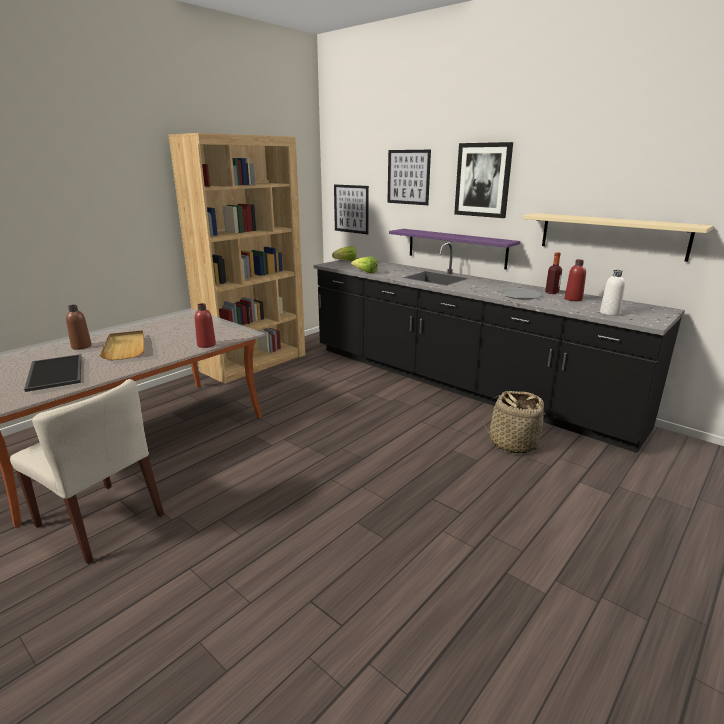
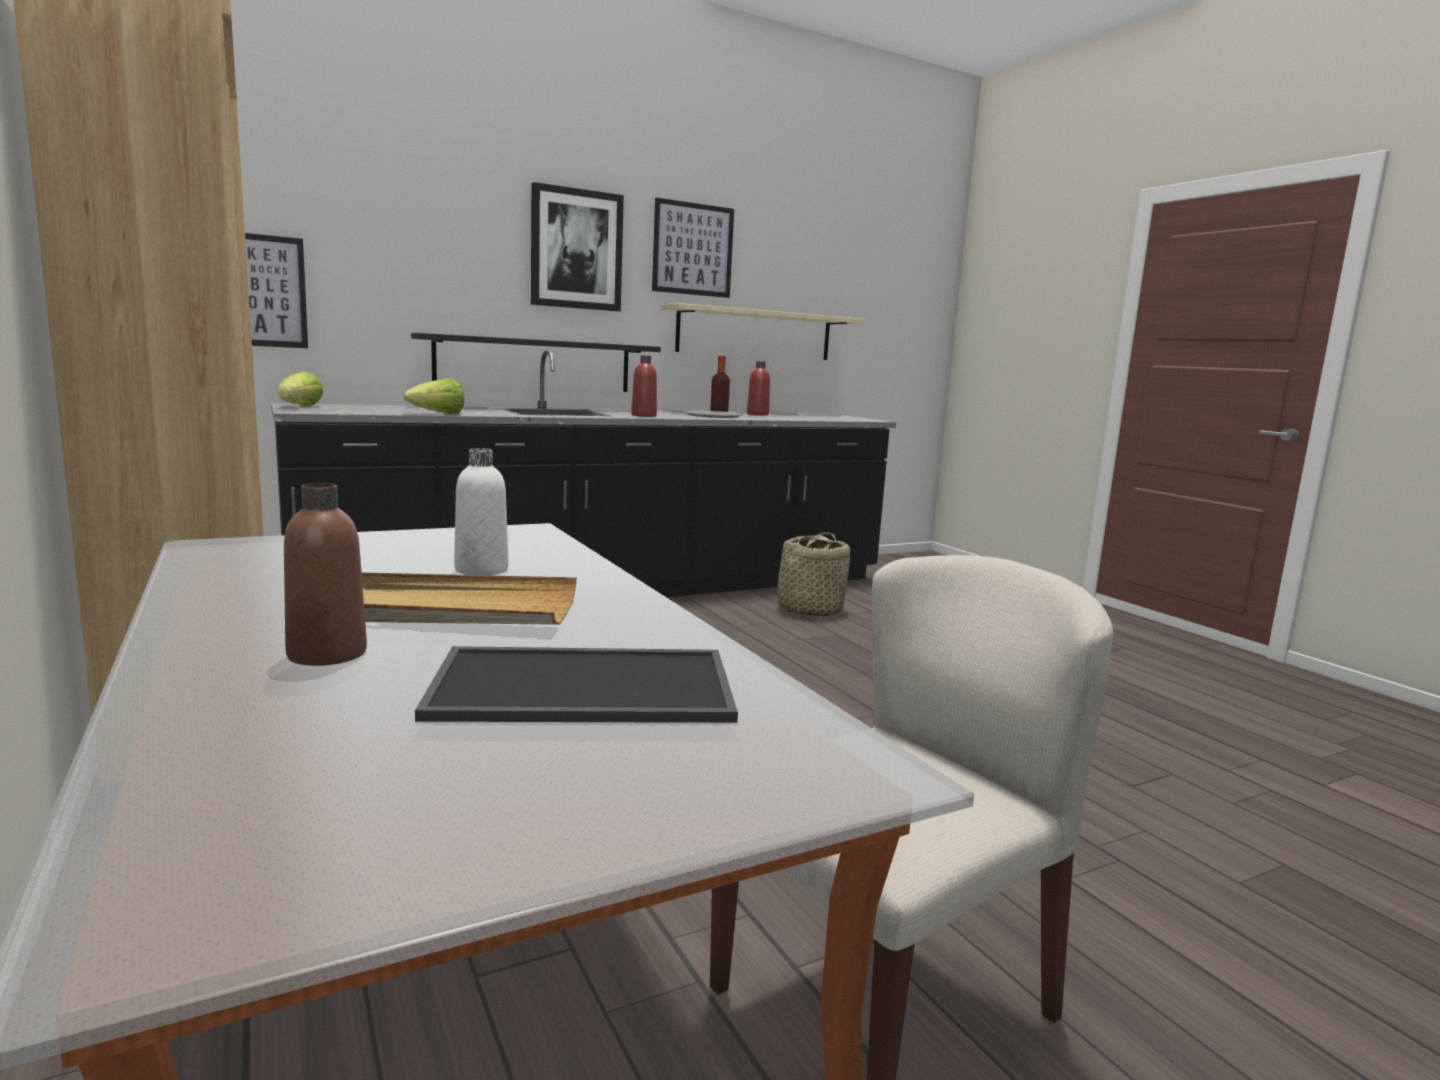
camera: 70 degrees left, 10 degrees down
(206, 345) = (567, 555): red bottle -> red bottle (643, 415)
(408, 177) = (418, 230): picture -> picture (693, 249)
(456, 248) = (534, 364): purple shelf -> black shelf
(609, 313) = (826, 418): white bottle -> white bottle (481, 570)

